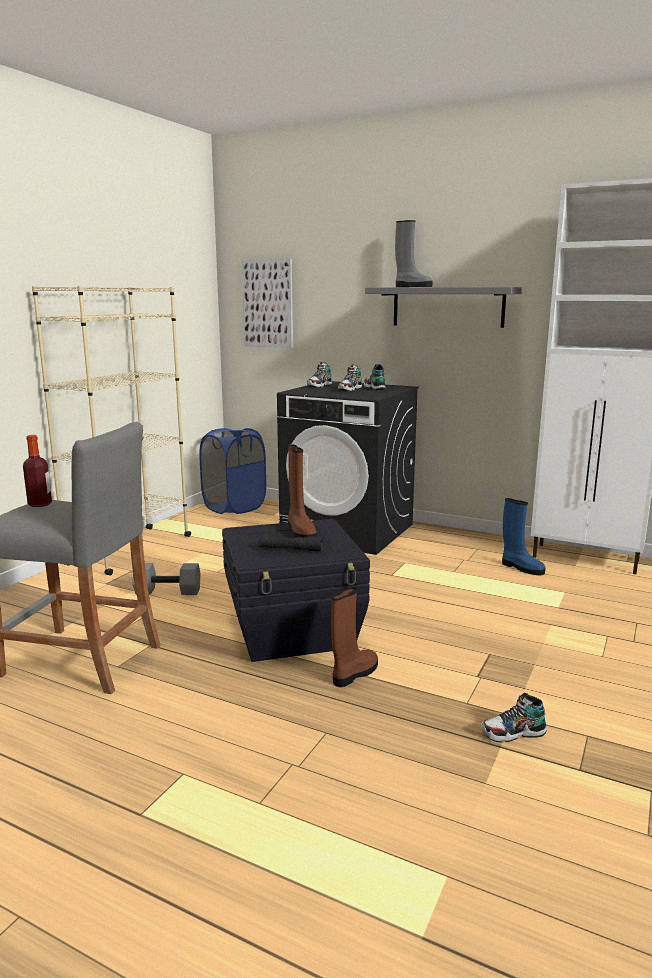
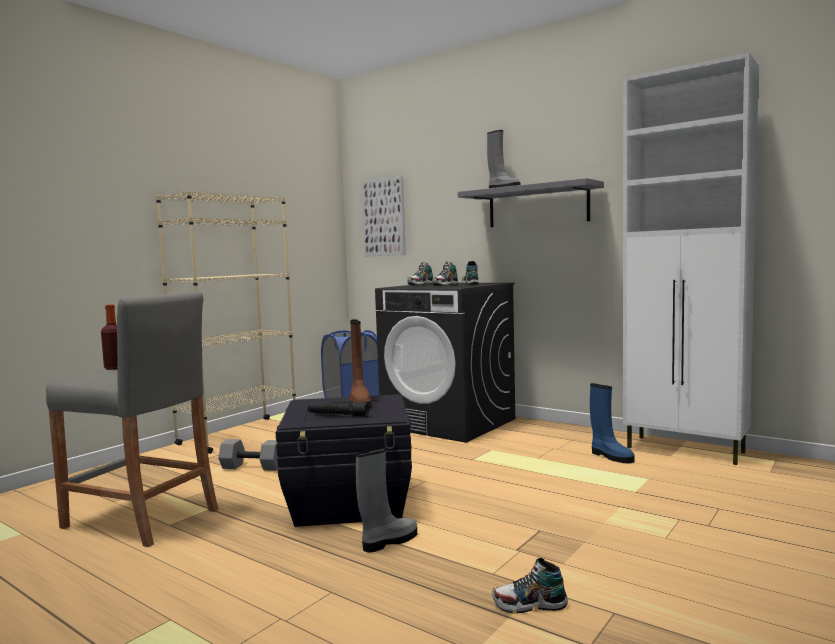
camera: 10 degrees right, 10 degrees down
(354, 674) = (388, 541): brown boot -> grey boot

